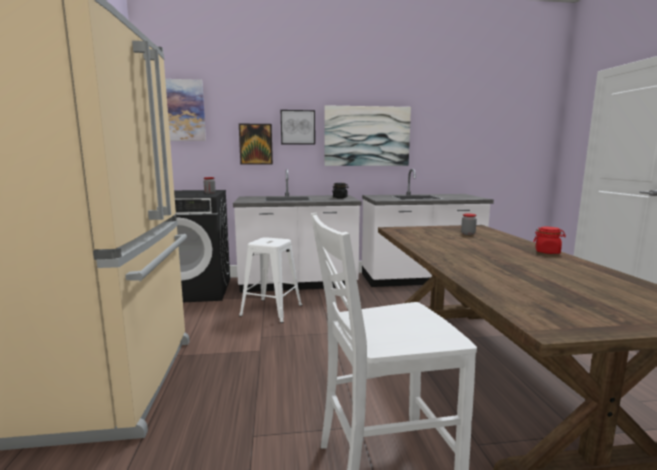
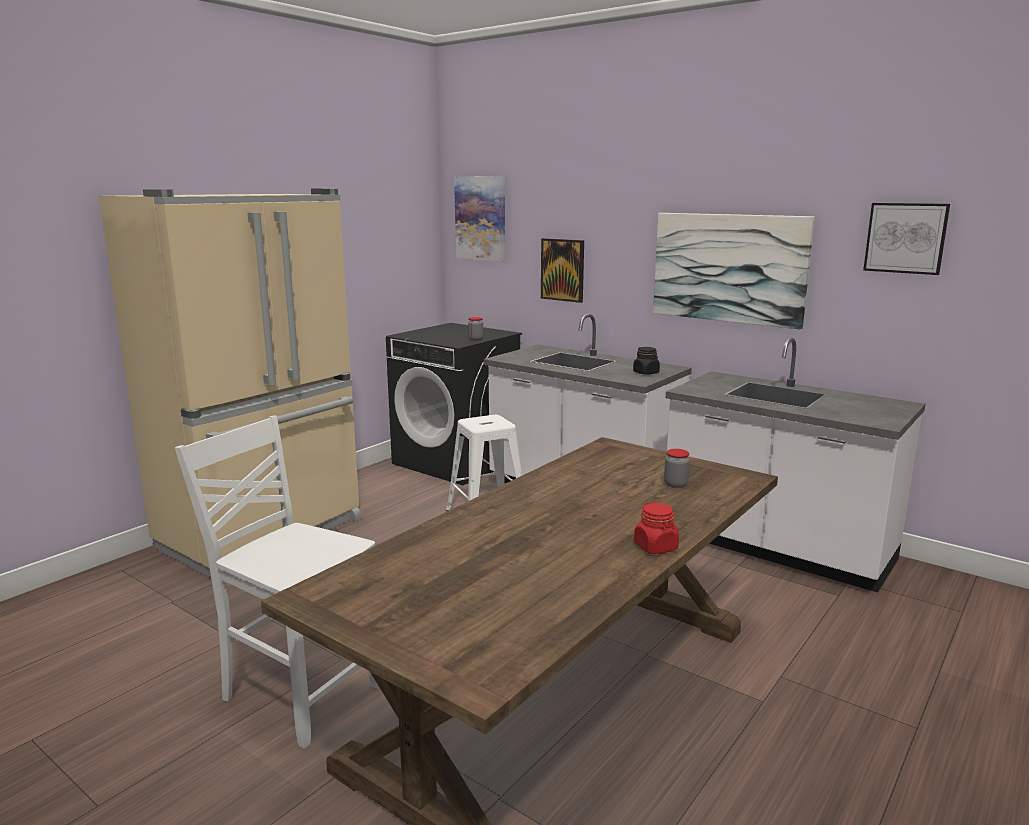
camera: 45 degrees right, 5 degrees up
(297, 127) = (620, 247): picture -> picture (905, 238)

